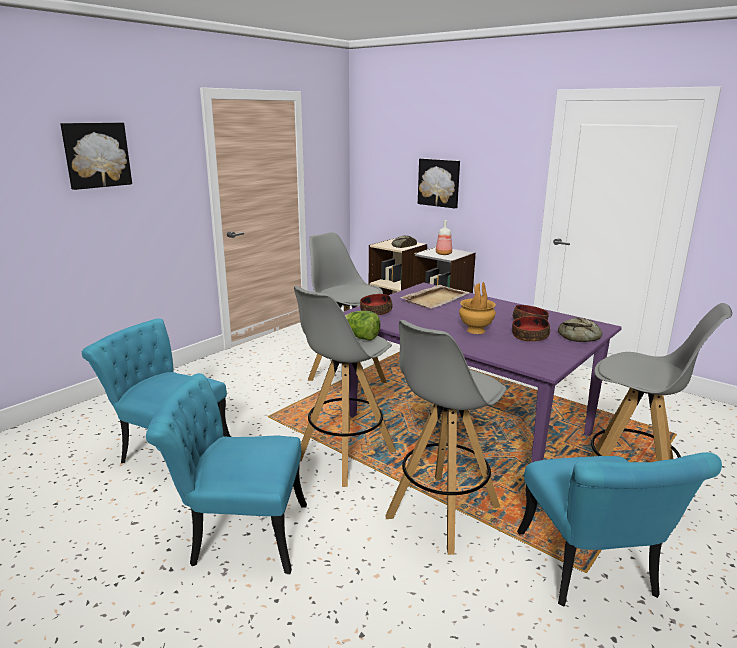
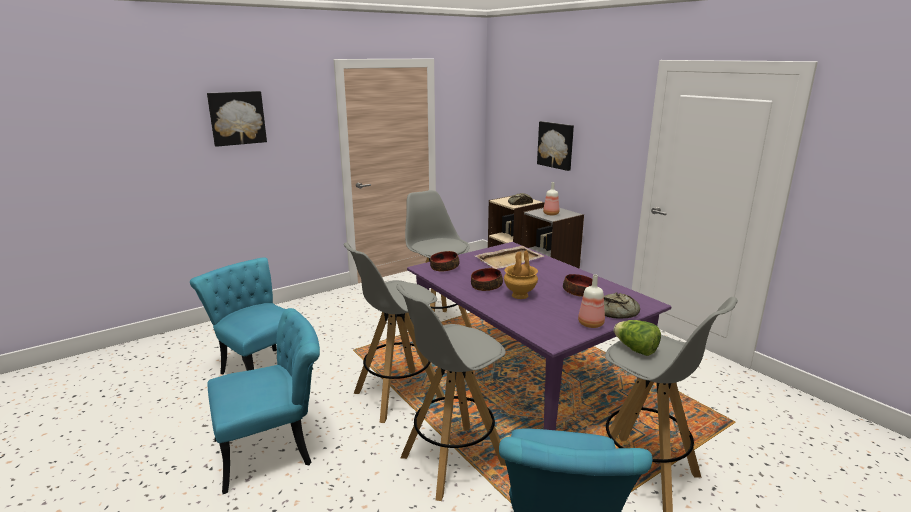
camera: 15 degrees right, 0 degrees up
(237, 534) = (274, 449): turquoise chair -> turquoise chair turned 135 degrees clockwise
(360, 337) = (411, 291): lettuce -> lettuce (635, 349)
(529, 336) = (566, 307): bowl -> bowl (486, 286)
(566, 349) = (591, 324): none -> bottle

